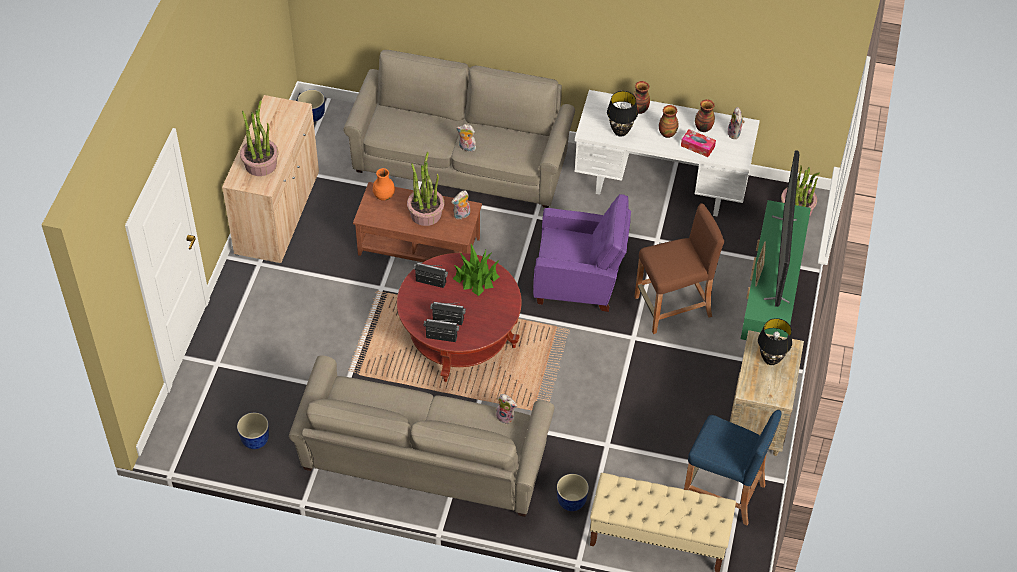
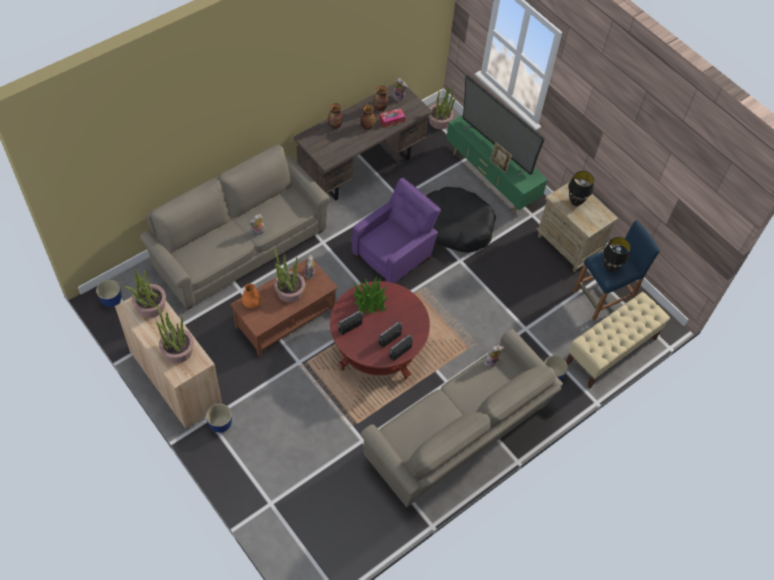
camera: 55 degrees left, 5 degrees up
(255, 440) = (356, 522): planter -> planter (220, 424)
(287, 117) = (150, 306): none -> potted plant
(620, 132) = (343, 146): black table lamp -> black table lamp (610, 267)
(661, 186) = (362, 166): white desk -> brown desk
(673, 307) = (455, 226): brown stool -> black dog bed

